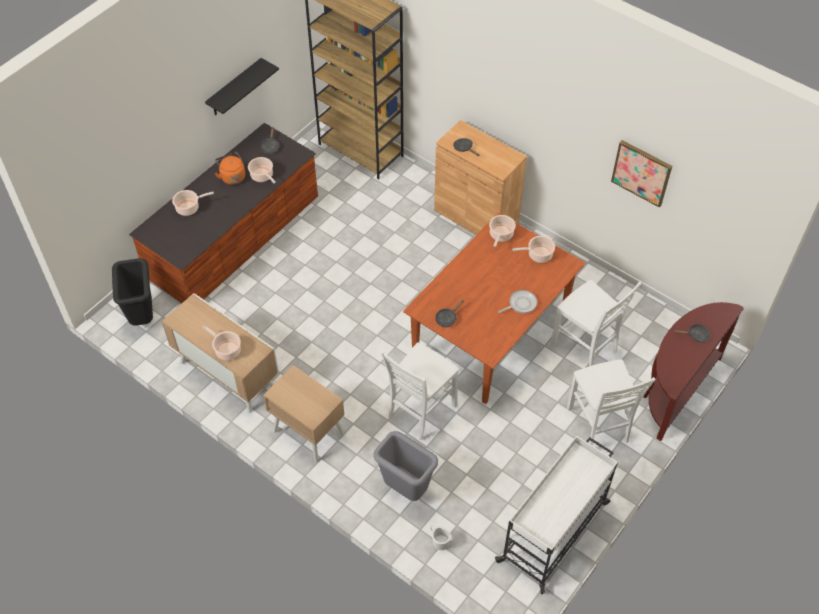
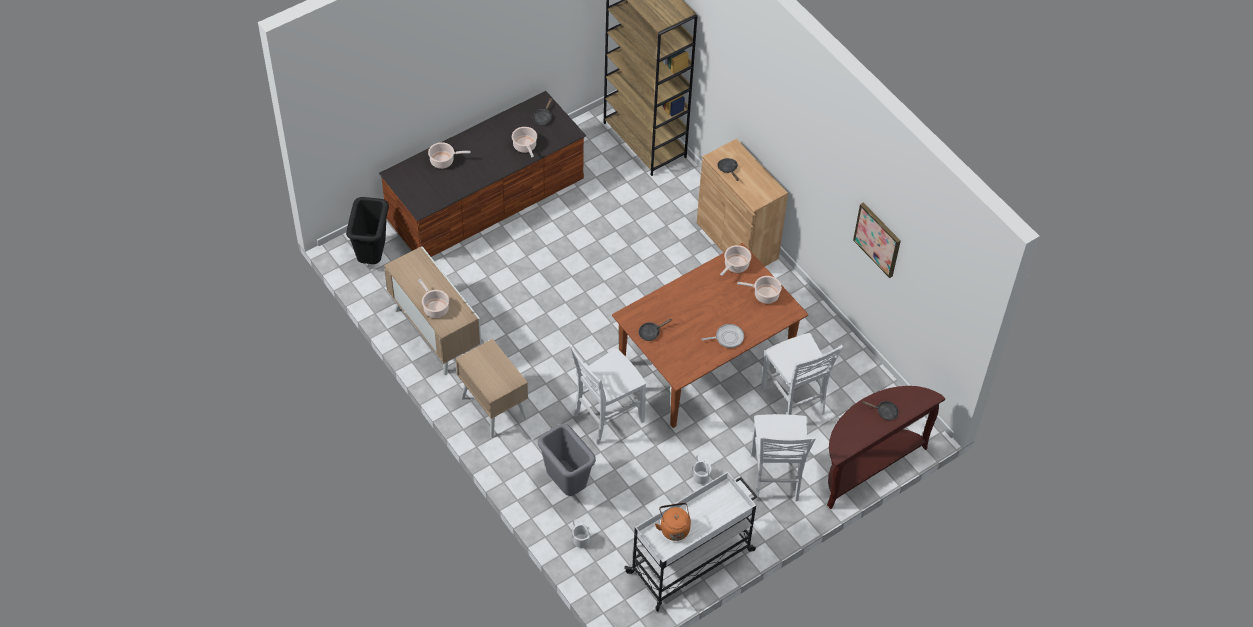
camera: 15 degrees right, 0 degrees up
(232, 176) = (495, 139): orange kettle -> orange kettle (674, 528)
(234, 88) = (518, 53): black shelf -> none
(530, 444) = (701, 477): none -> white bucket

